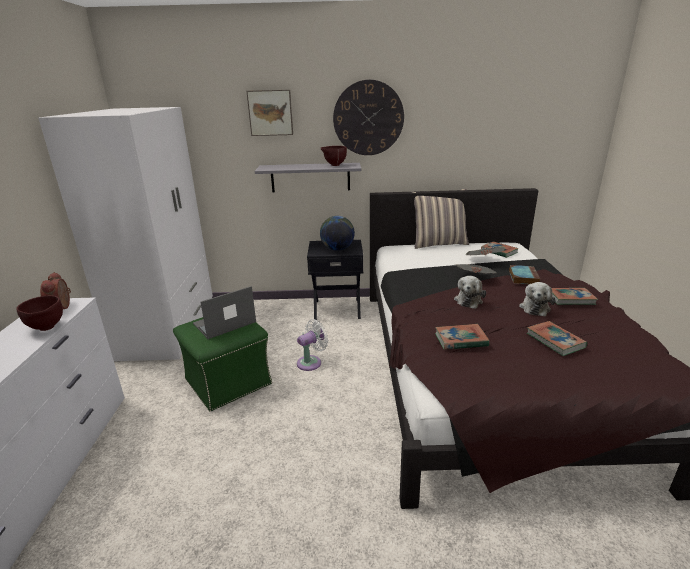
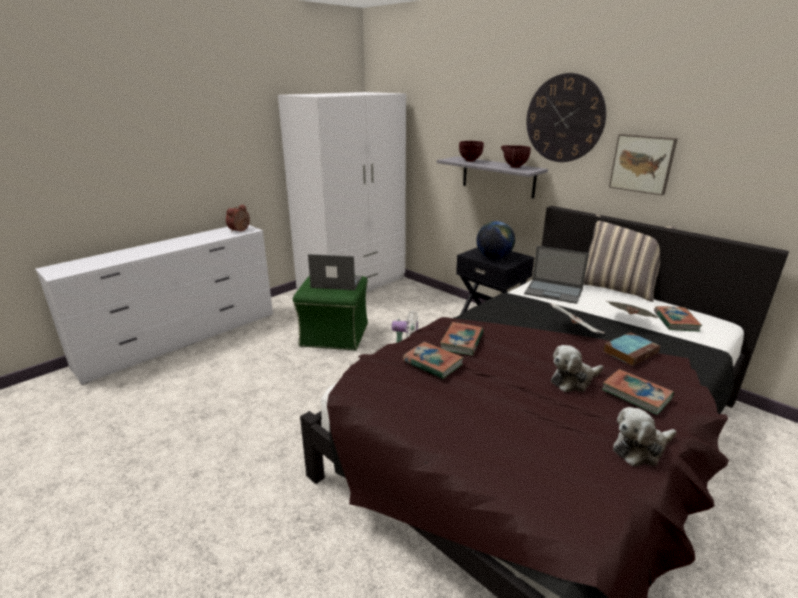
camera: 45 degrees right, 0 degrees up
(46, 328) = (216, 238): brown bowl -> brown bowl (470, 161)
(270, 112) = (472, 104): picture -> picture (642, 163)
(415, 259) = (554, 292): none -> laptop
(468, 300) = (517, 343): plush toy -> plush toy (640, 449)
(555, 341) = (517, 411): book -> book (462, 341)

